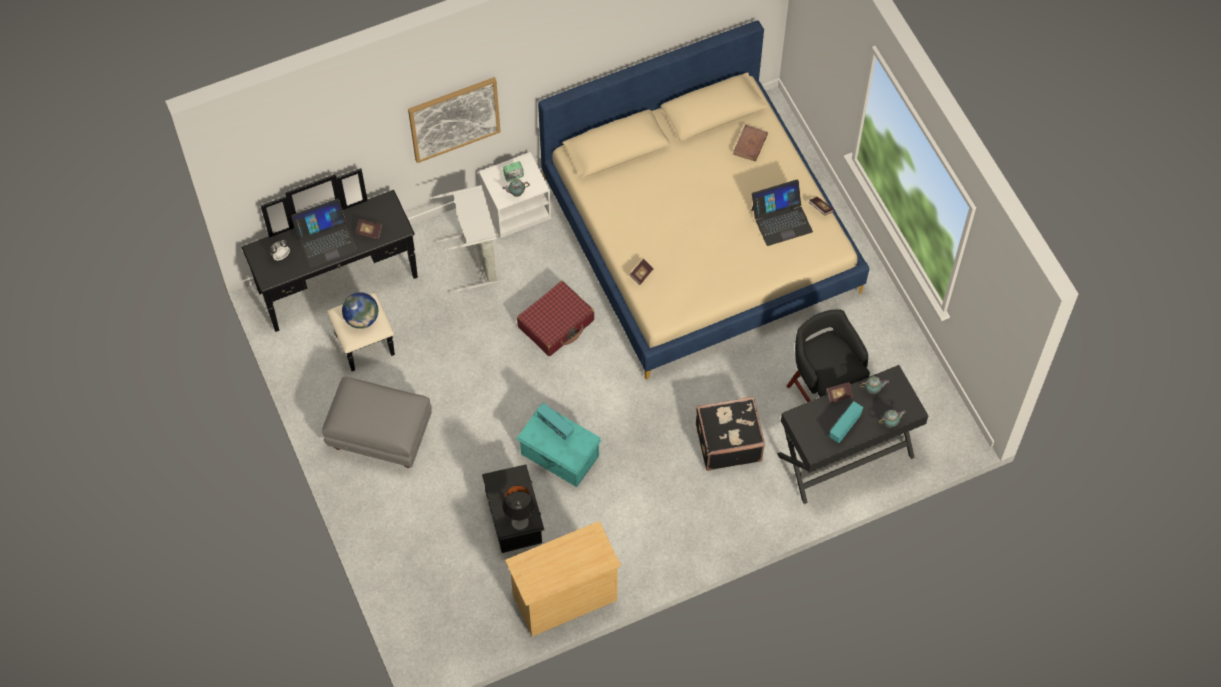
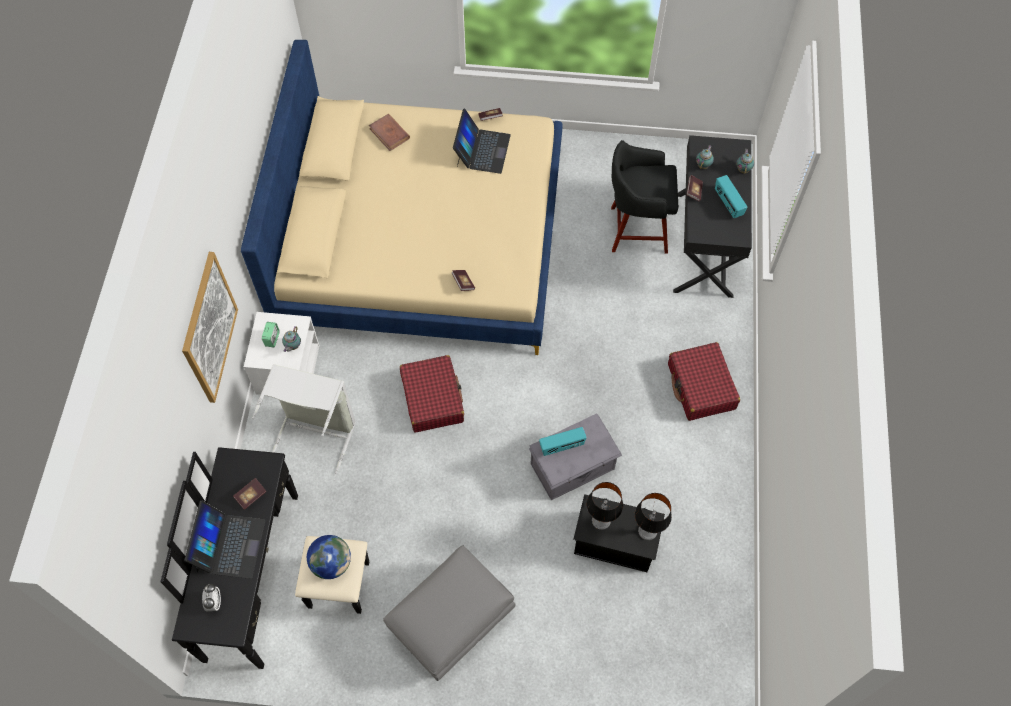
camera: 60 degrees left, 0 degrees up
(509, 485) = (601, 520): none -> table lamp
(559, 456) = (573, 467): turquoise storage box -> grey storage box
(564, 597) = (724, 539): beige dresser -> none
(695, 518) = (701, 387): none -> red suitcase
(727, 442) = (640, 323): black suitcase -> none

